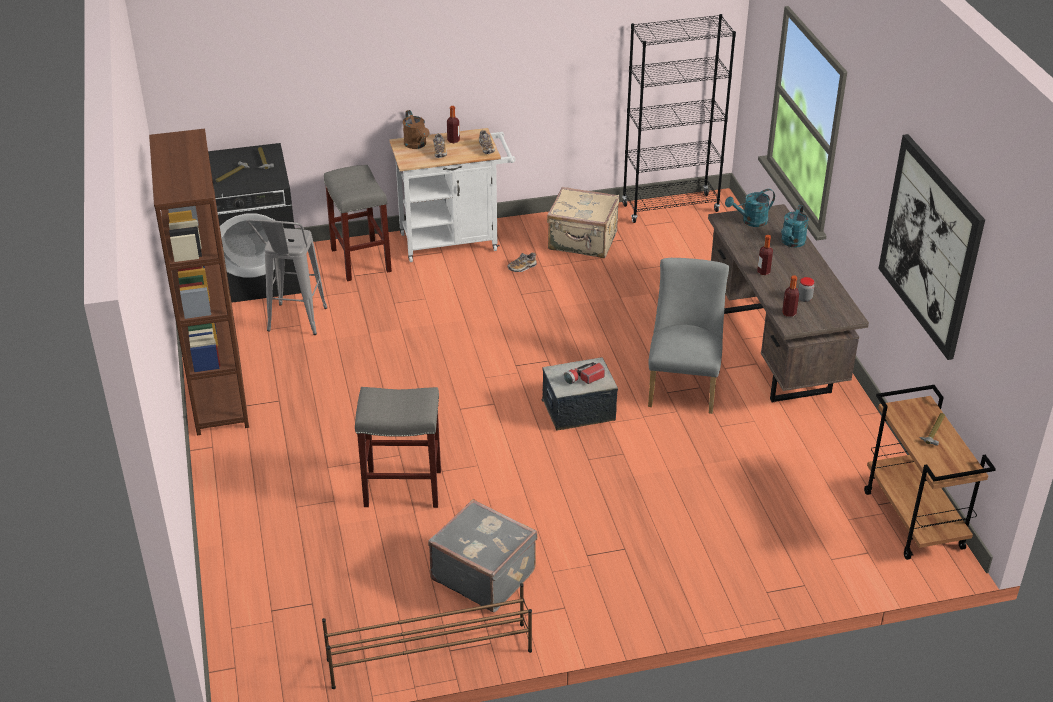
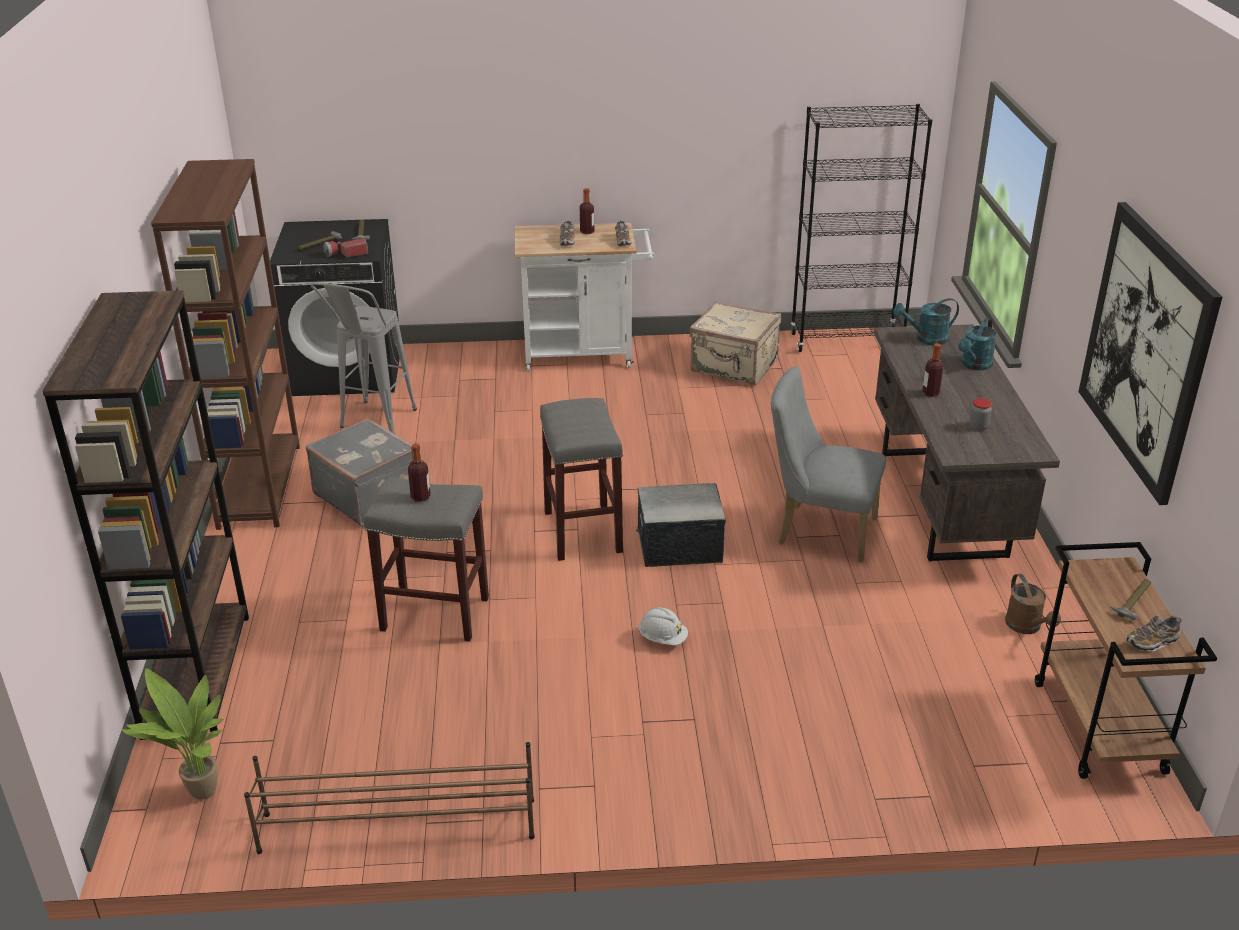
camera: 10 degrees right, 5 degrees down
(231, 559) = (197, 674): none -> brown bookcase
(270, 651) = (199, 794): none -> potted plant
(360, 260) = (471, 365): grey stool -> grey stool (582, 531)
(417, 145) = (543, 233): brown watering can -> brown watering can (1027, 627)
(484, 574) = (502, 730): grey suitcase -> grey suitcase (369, 495)
(522, 267) = (655, 387): shoe -> shoe (1152, 642)
(584, 378) = (685, 504): flashlight -> flashlight (346, 254)
(585, 488) = (662, 638): none -> white hard hat
(683, 385) = (819, 530): grey chair -> grey chair turned 90 degrees counterclockwise
(789, 313) = (954, 441): bottle -> bottle (420, 497)

